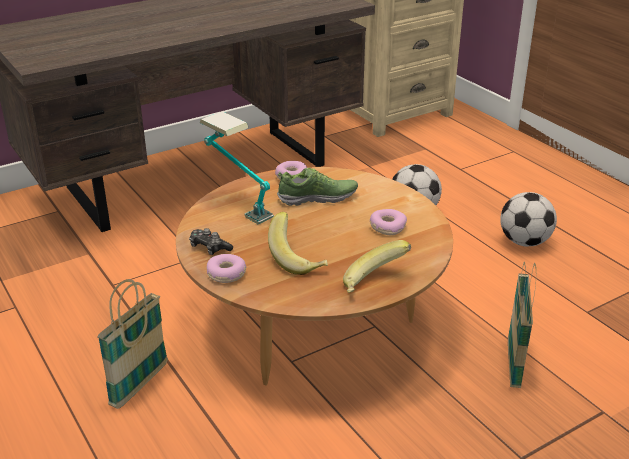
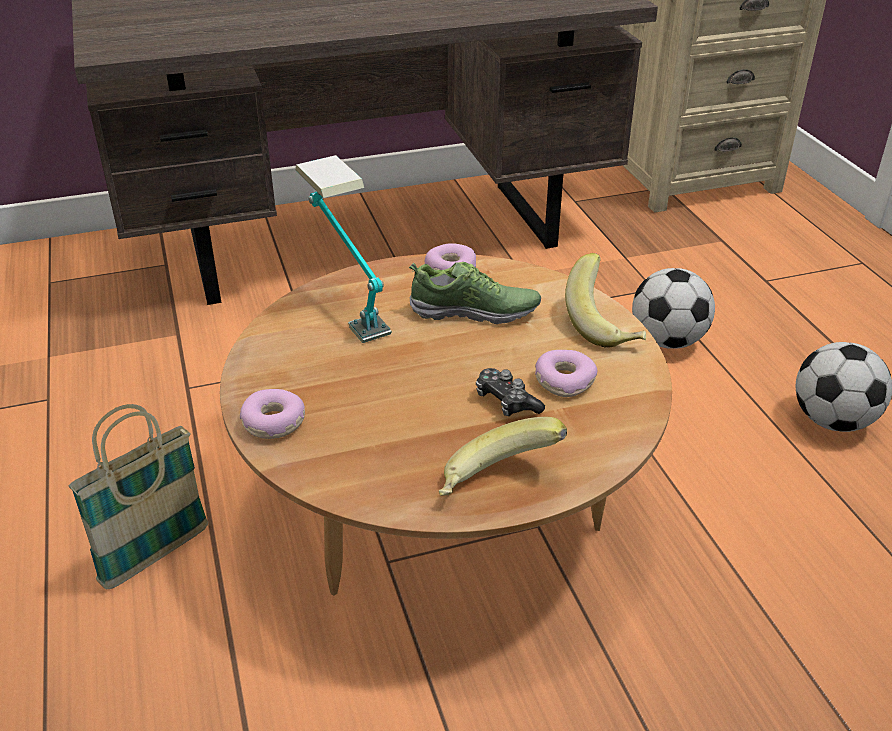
camera: 15 degrees right, 5 degrees up
(209, 248) = (271, 372): game controller -> game controller (506, 401)
(298, 260) = (396, 416): banana -> banana (605, 325)
(513, 364) = (743, 642): basket -> none

